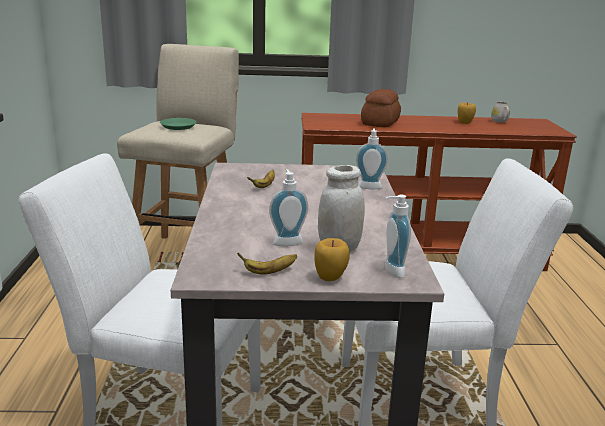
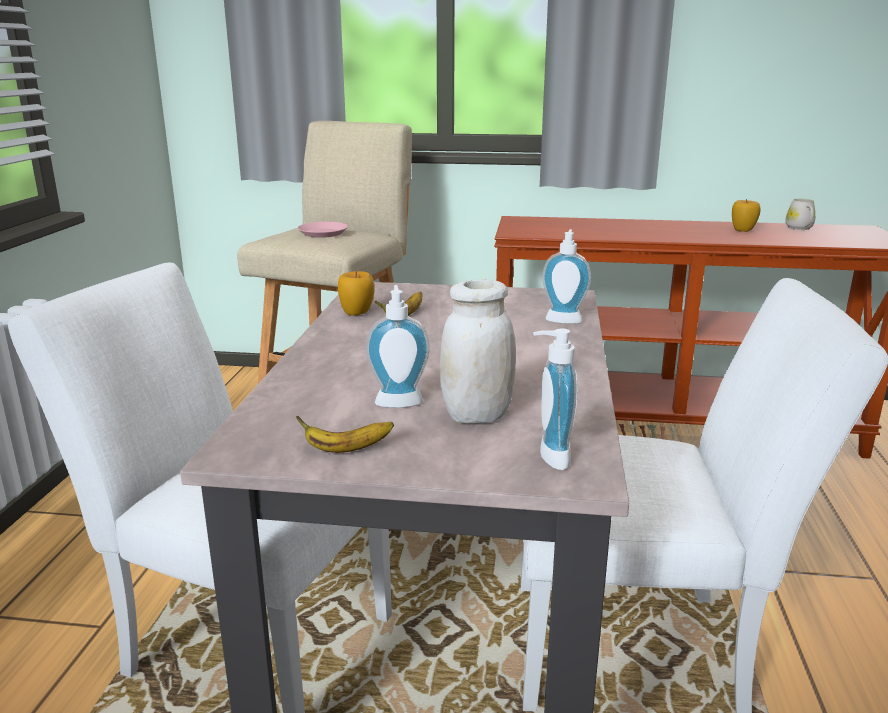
camera: 10 degrees right, 0 degrees up
(178, 126) = (323, 233): green plate -> pink plate
(330, 278) = (442, 464): apple -> apple (357, 313)
(379, 123) = (610, 229): bread -> none

